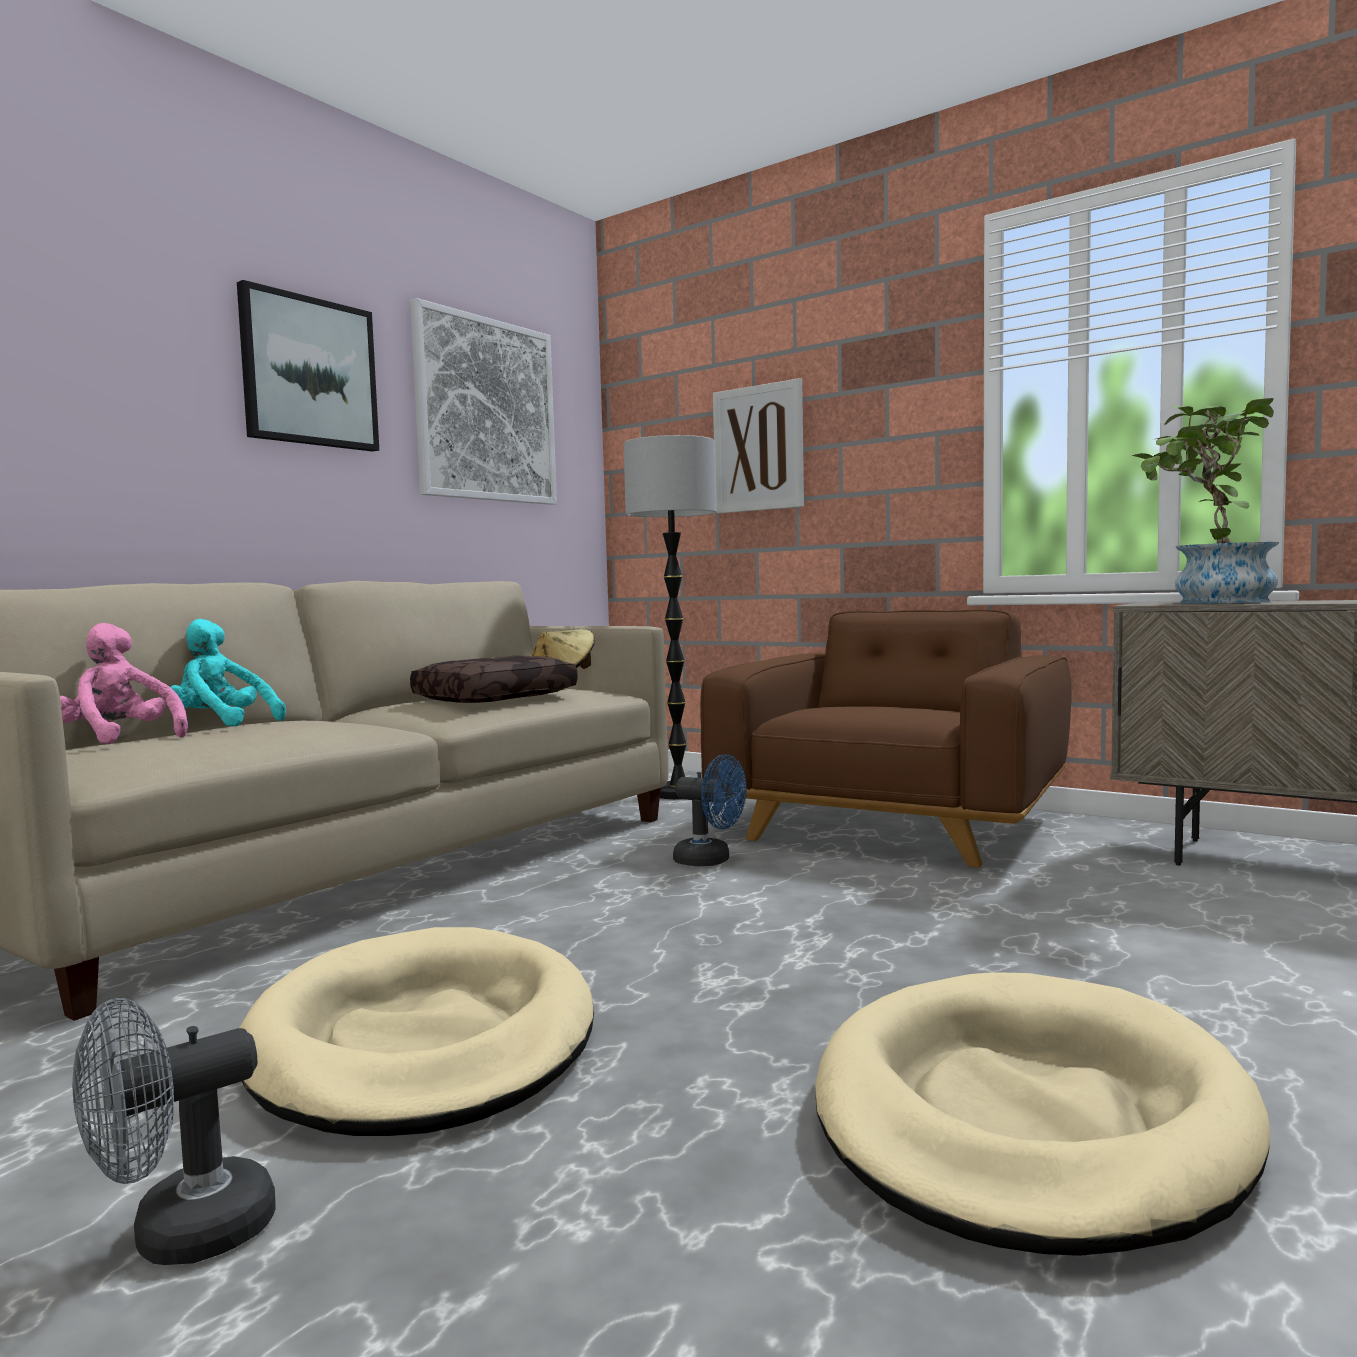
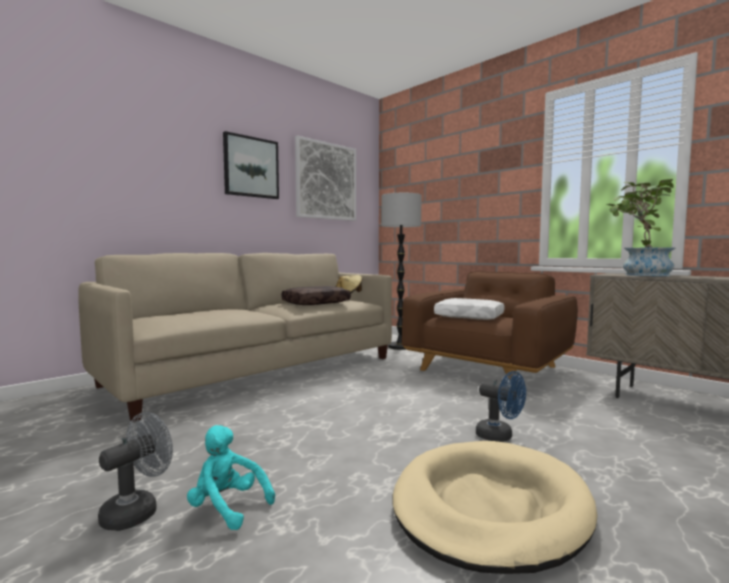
camera: 10 degrees right, 0 degrees up
(120, 739) = (162, 314): pink plush toy -> none
(181, 1235) = (137, 510): grey fan -> grey fan turned 150 degrees clockwise
(221, 724) = (203, 309): turquoise plush toy -> turquoise plush toy (227, 507)
(422, 1041) = (253, 444): beige dog bed -> none
(710, 861) = (401, 378): blue fan -> blue fan (500, 436)
(758, 448) = (442, 197): picture -> none
(855, 711) = (470, 317): none -> white pillow

